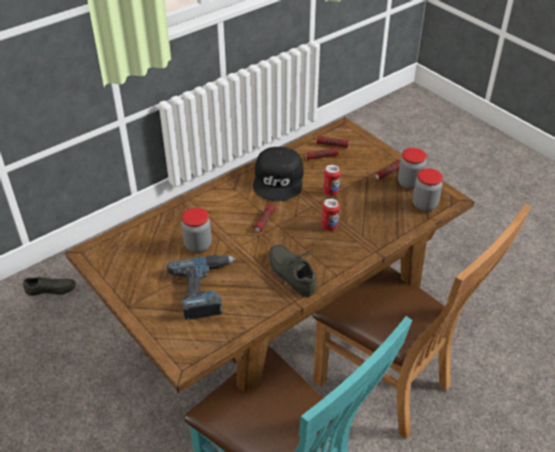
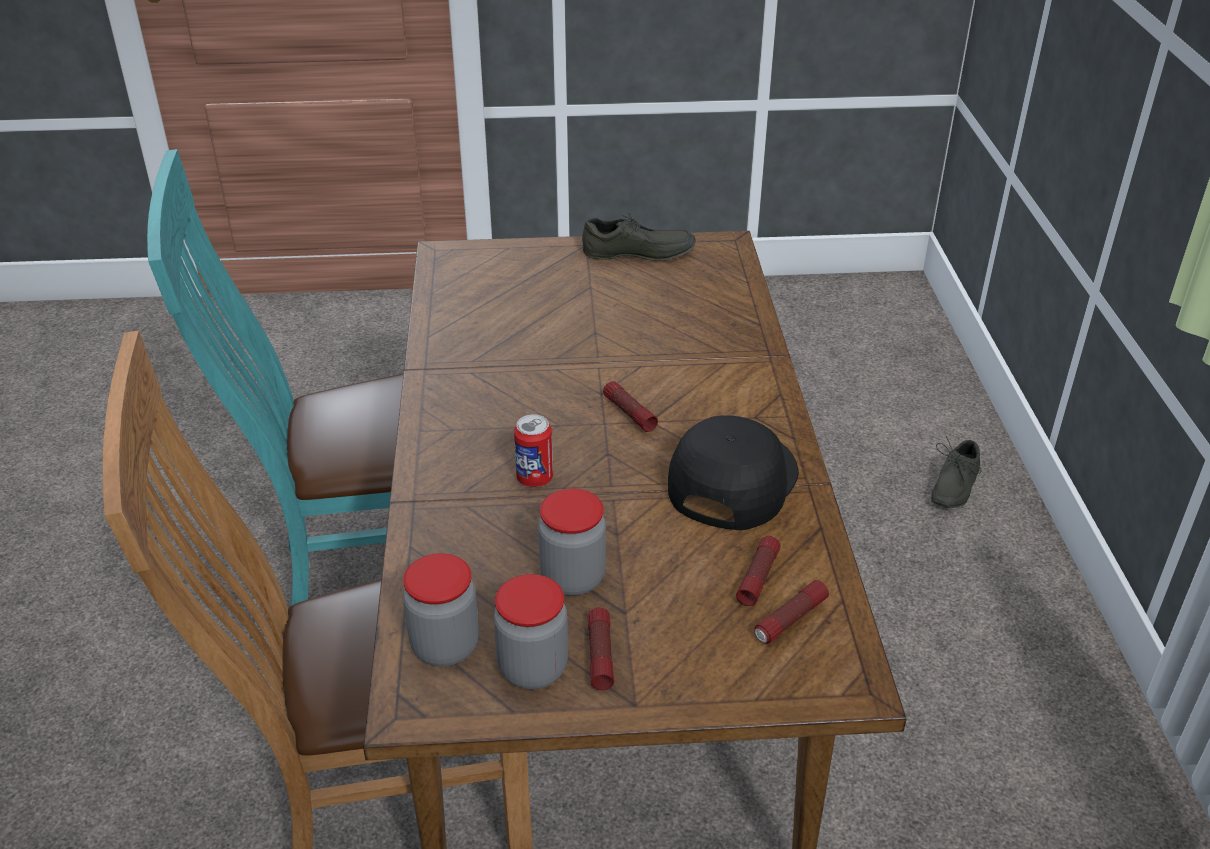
camera: 125 degrees right, 5 degrees down
(198, 245) = (643, 330): jar -> jar (573, 578)
(205, 289) = (543, 306): power drill -> none
(279, 180) = (730, 480): black cap -> black cap turned 75 degrees clockwise
(294, 273) = (476, 391): grey shoe -> grey shoe (638, 255)
(330, 192) = (627, 530): can -> none

